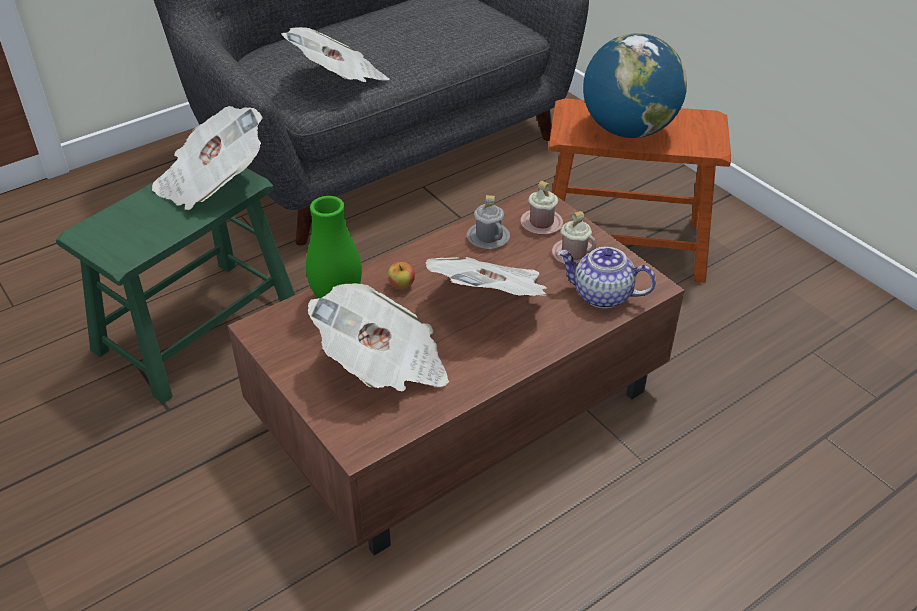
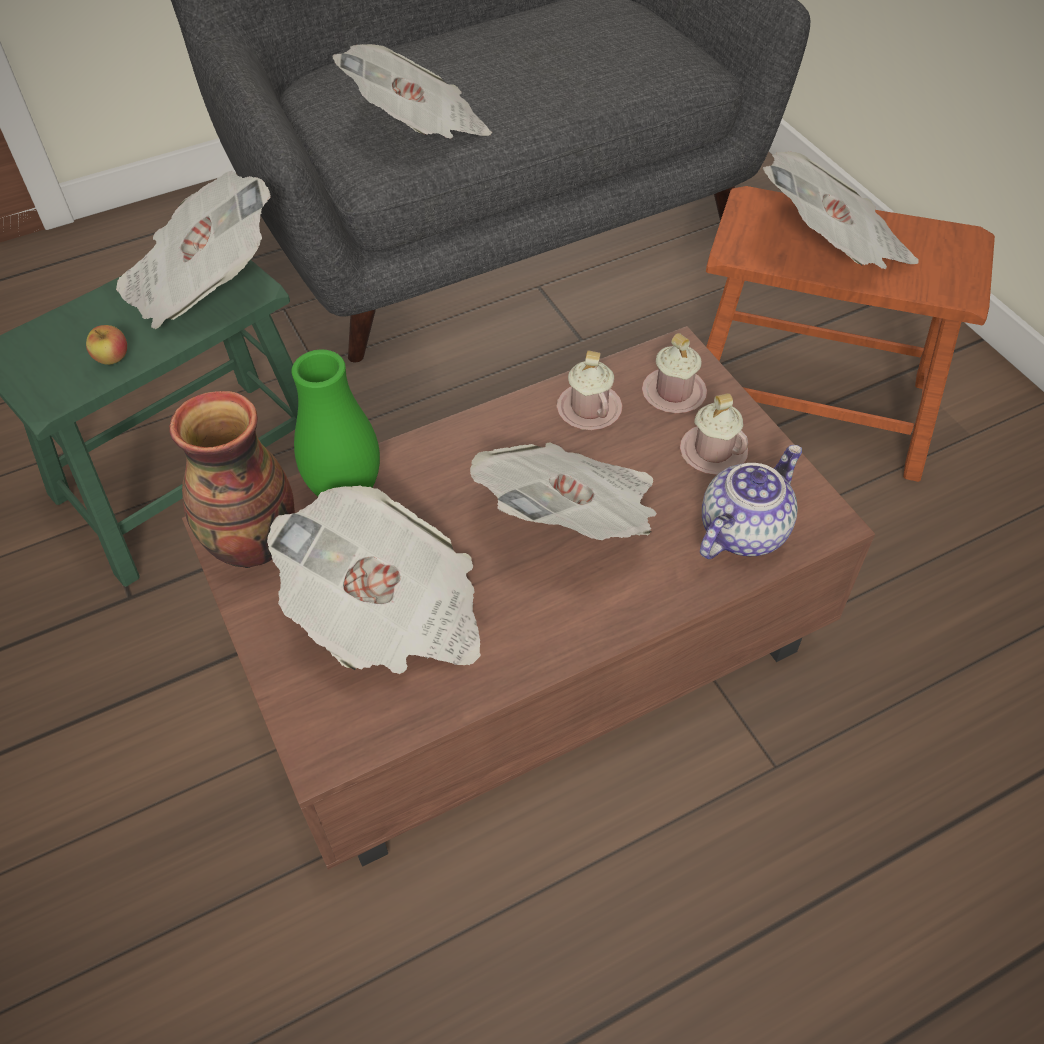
camera: 10 degrees right, 10 degrees up
(281, 335) = (252, 544): none -> vase
(401, 285) = (445, 478): apple -> apple (113, 358)
(488, 237) = (589, 409): grey mug -> pink mug
(601, 295) = (742, 530): teapot -> teapot turned 105 degrees clockwise
(628, 130) = (833, 249): globe -> newspaper

